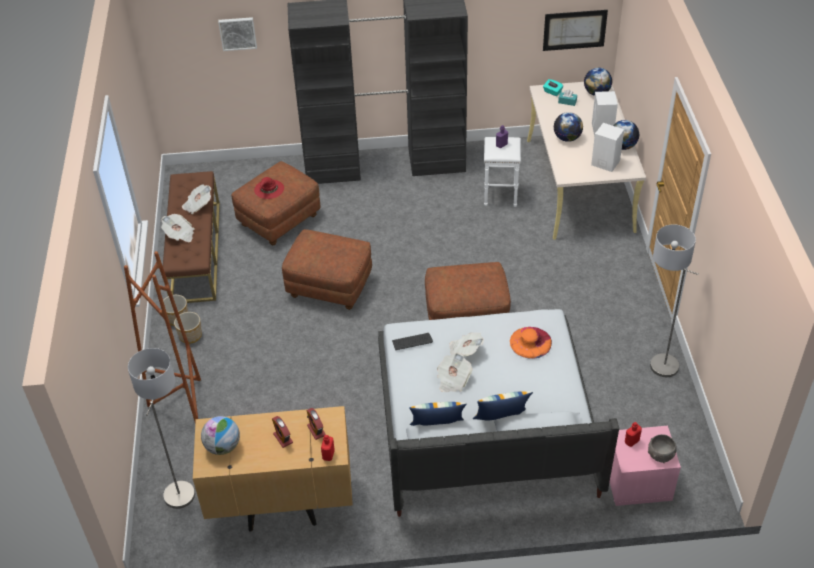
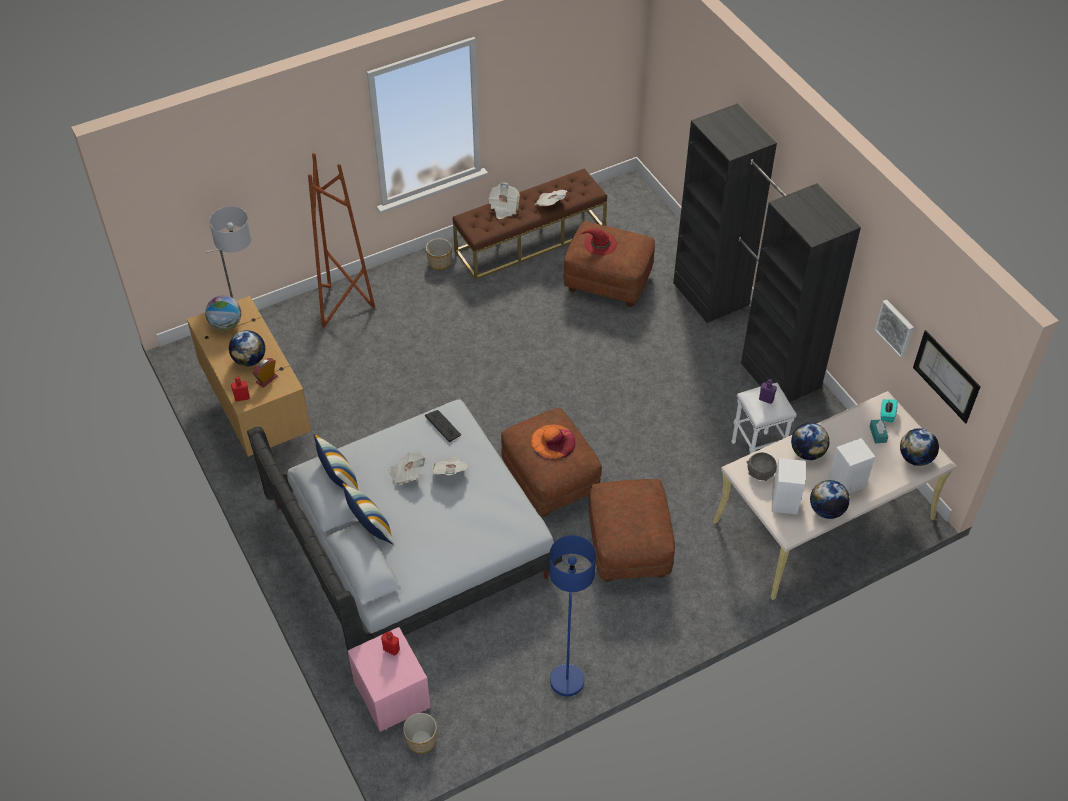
camera: 65 degrees right, 5 degrees up
(190, 336) = (423, 280): planter -> planter (421, 741)
(237, 33) = (704, 98): picture -> picture (896, 327)
(283, 438) = (249, 360): alarm clock -> globe
(329, 287) = (536, 355): brown ottoman -> brown ottoman (628, 547)
(530, 342) = (485, 522): orange hat -> orange hat (553, 442)
(656, 363) = (567, 671): grey floor lamp -> blue floor lamp
(660, 455) = (383, 680): grey bowl -> grey bowl (760, 473)

